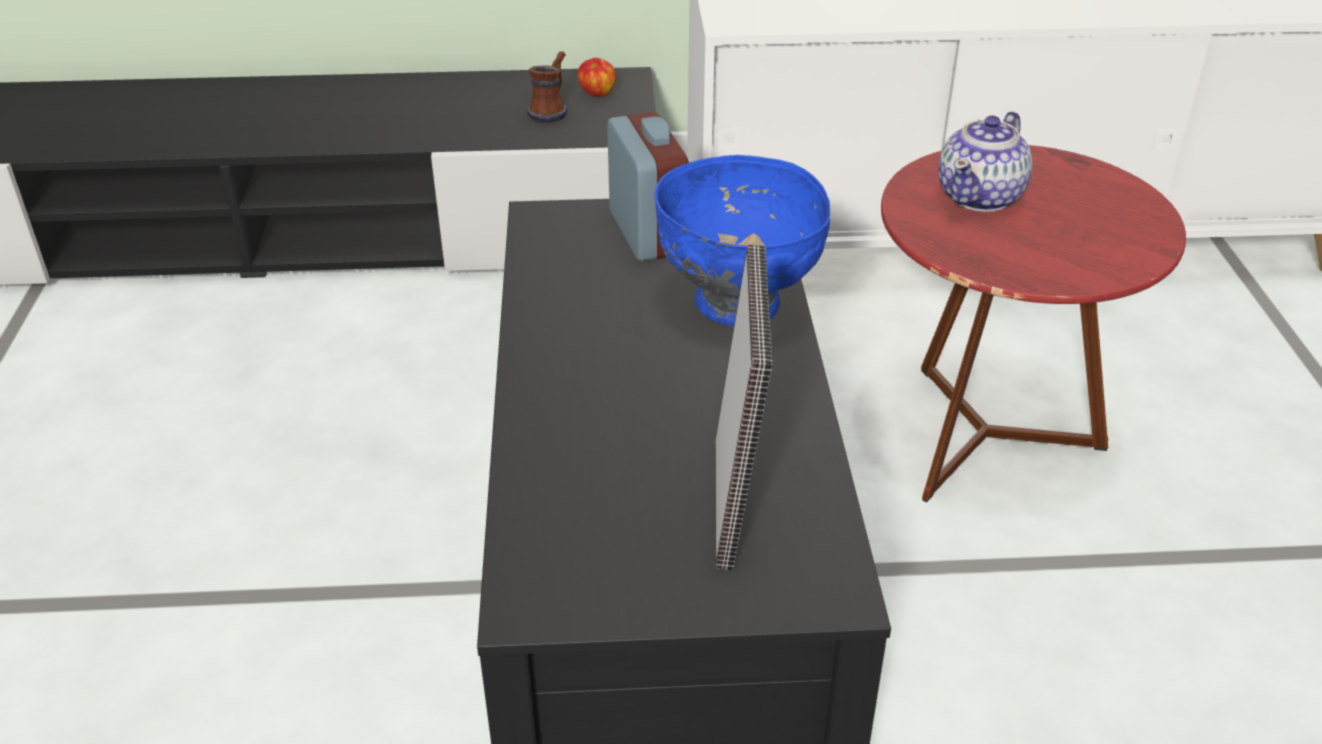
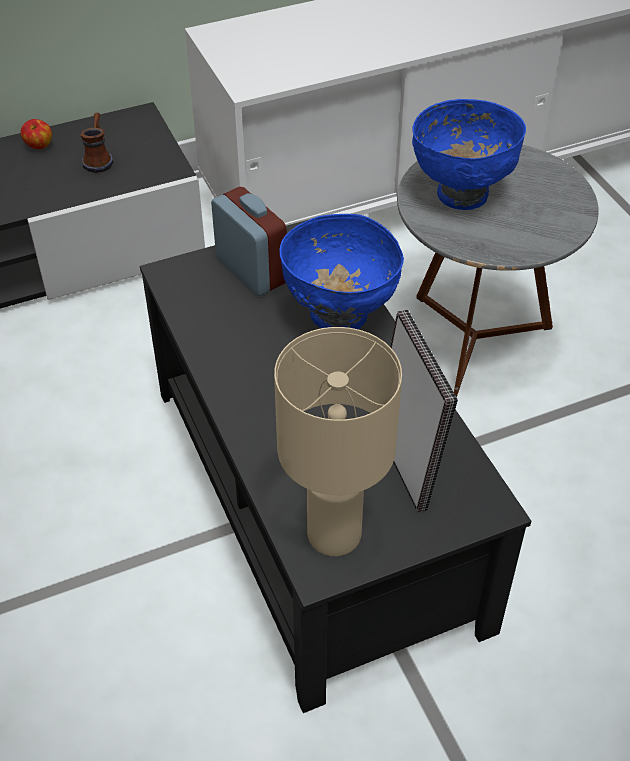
camera: 20 degrees left, 10 degrees up
(579, 565) = (336, 534): none -> beige table lamp
(597, 94) = (126, 136): apple -> apple (39, 146)
(981, 196) = (461, 193): teapot -> blue bowl
(985, 438) = (475, 339): red side table -> grey side table

